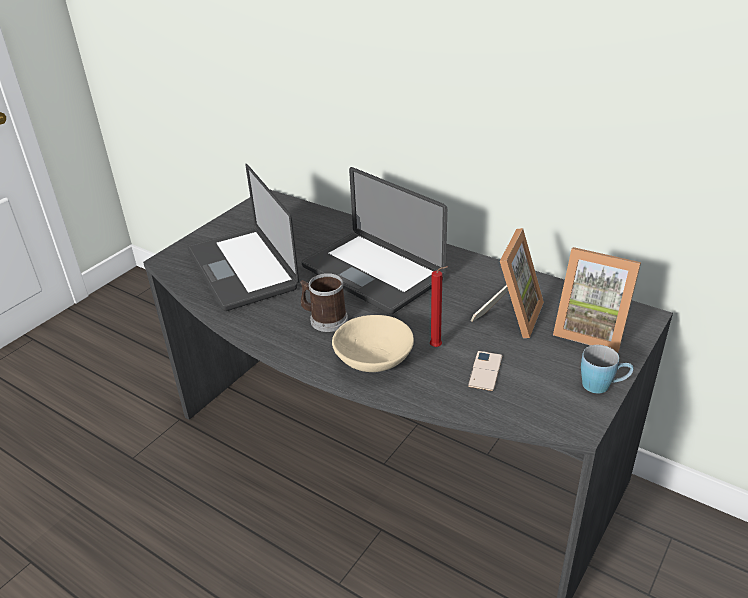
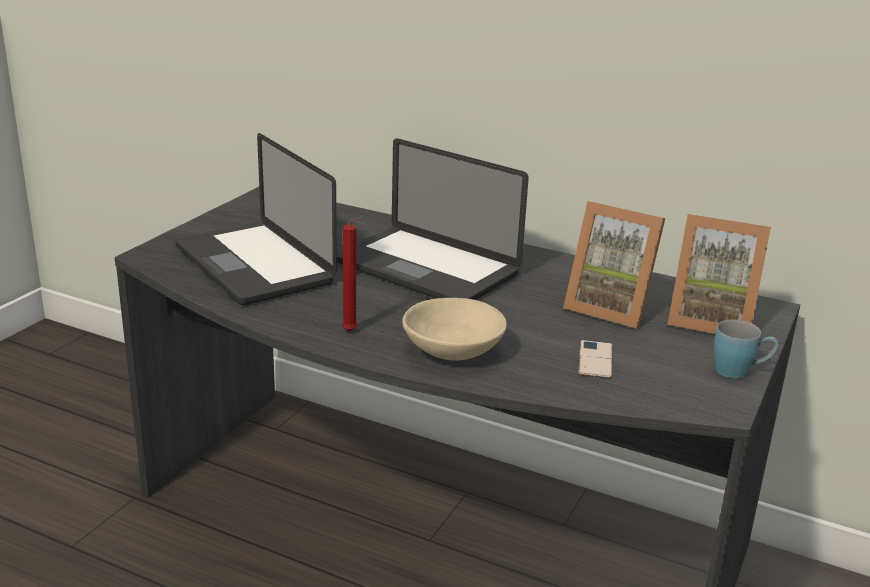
camera: 10 degrees left, 10 degrees down
(324, 319) = (377, 313): mug -> none
(437, 347) = (530, 338): red candle -> red candle (352, 332)
(510, 316) = (610, 308): picture frame -> picture frame turned 105 degrees clockwise

